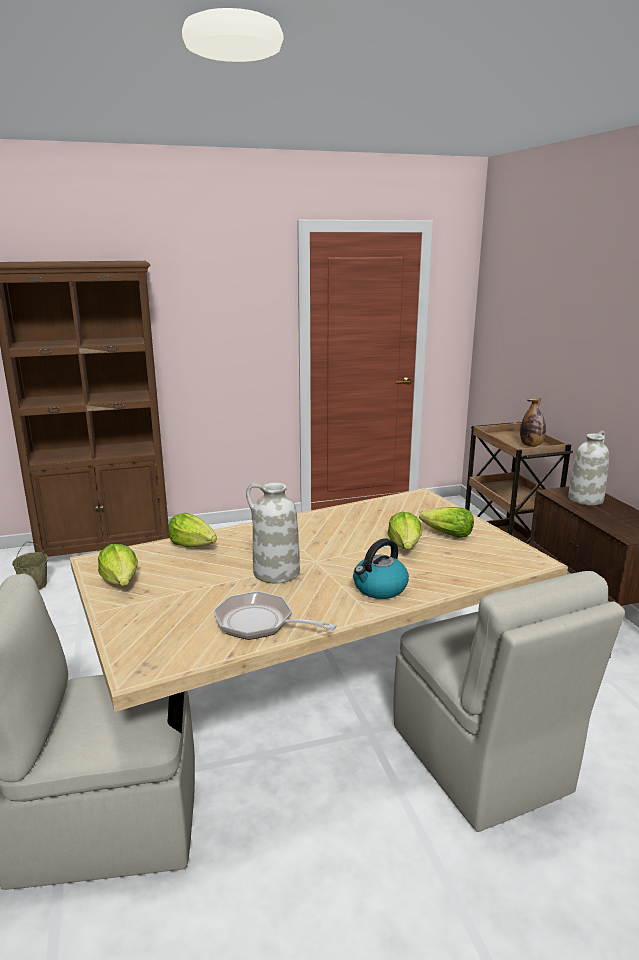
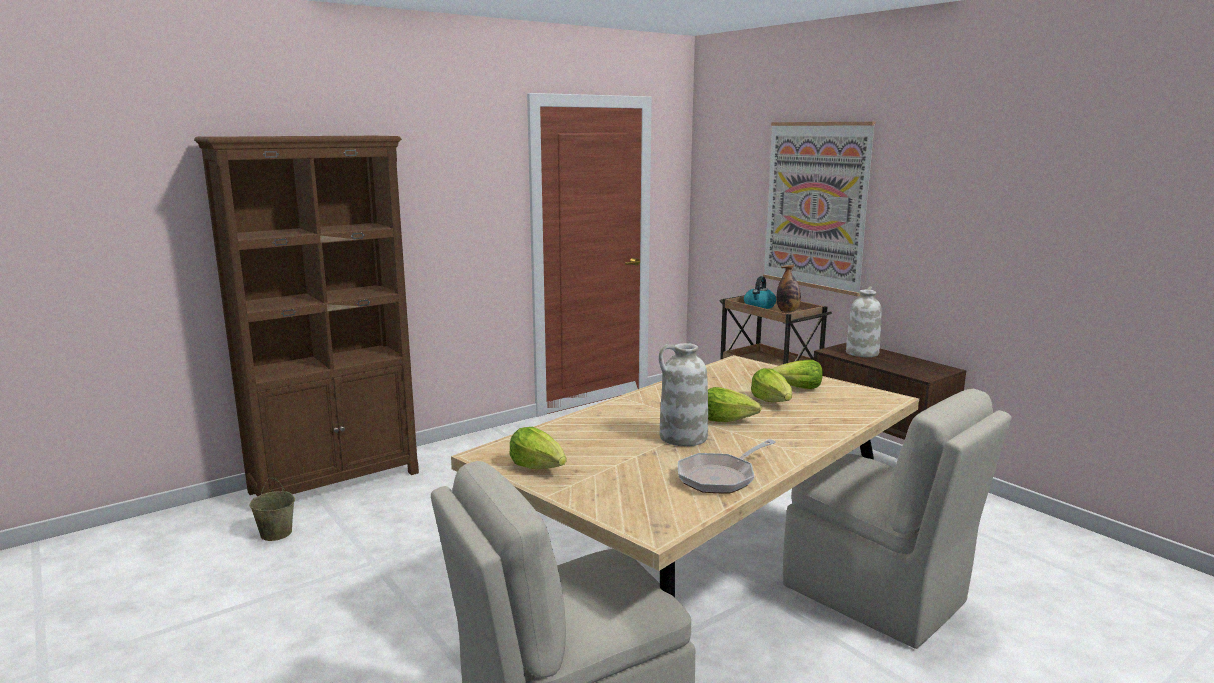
camera: 20 degrees left, 5 degrees down
(193, 545) = (571, 427): lettuce -> lettuce (727, 420)
(260, 623) = (720, 477): frying pan -> frying pan turned 45 degrees counterclockwise
(379, 588) = (790, 435): kettle -> kettle (759, 306)
(570, 339) = (815, 206): none -> picture

